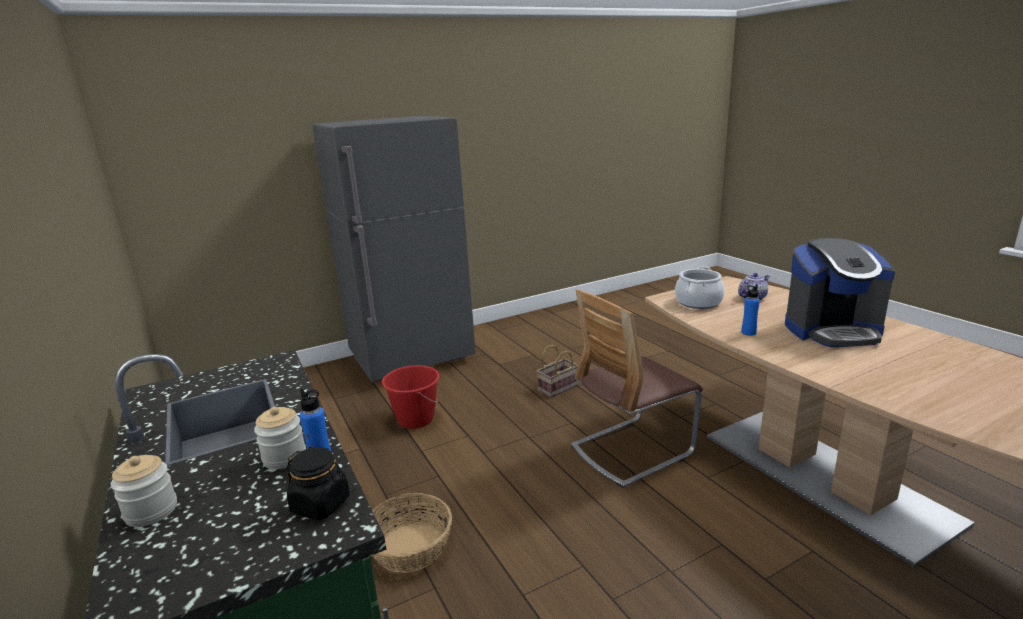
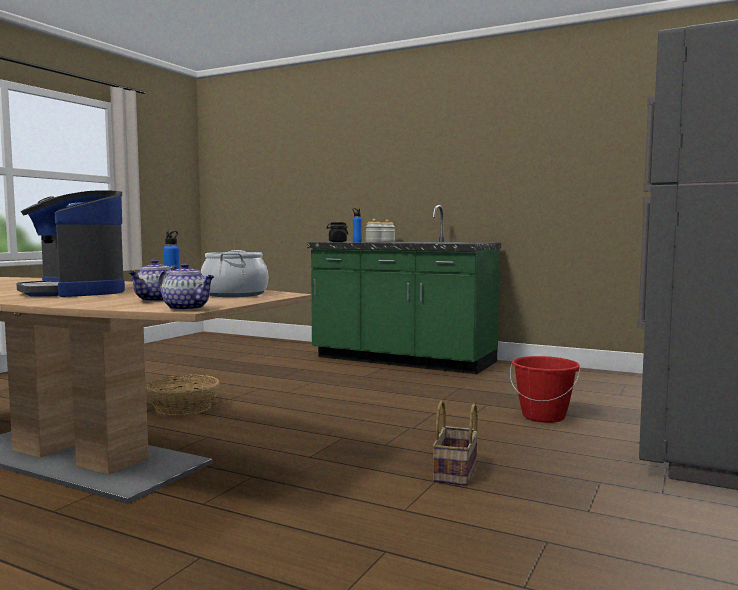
camera: 145 degrees right, 15 degrees down
(410, 547) = (400, 380): basket -> basket (184, 408)
(631, 450) = (295, 438): chair -> none
(730, 281) = (187, 308): none -> teapot
(832, 331) = (74, 292): coffee machine -> coffee machine turned 90 degrees counterclockwise

